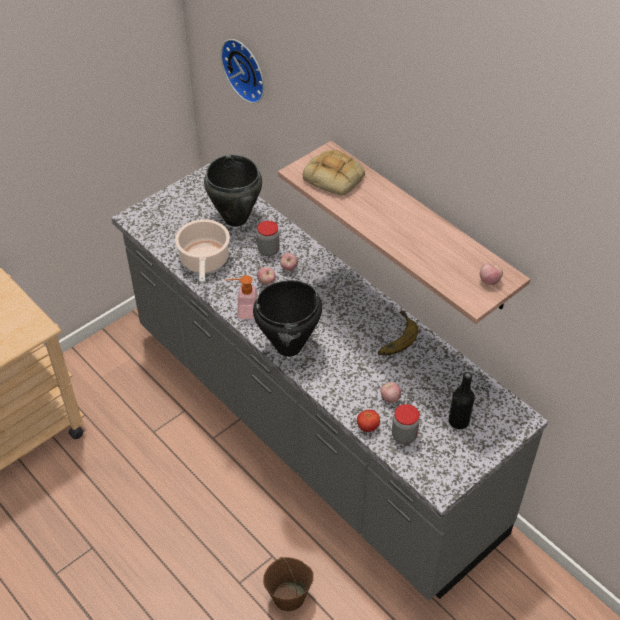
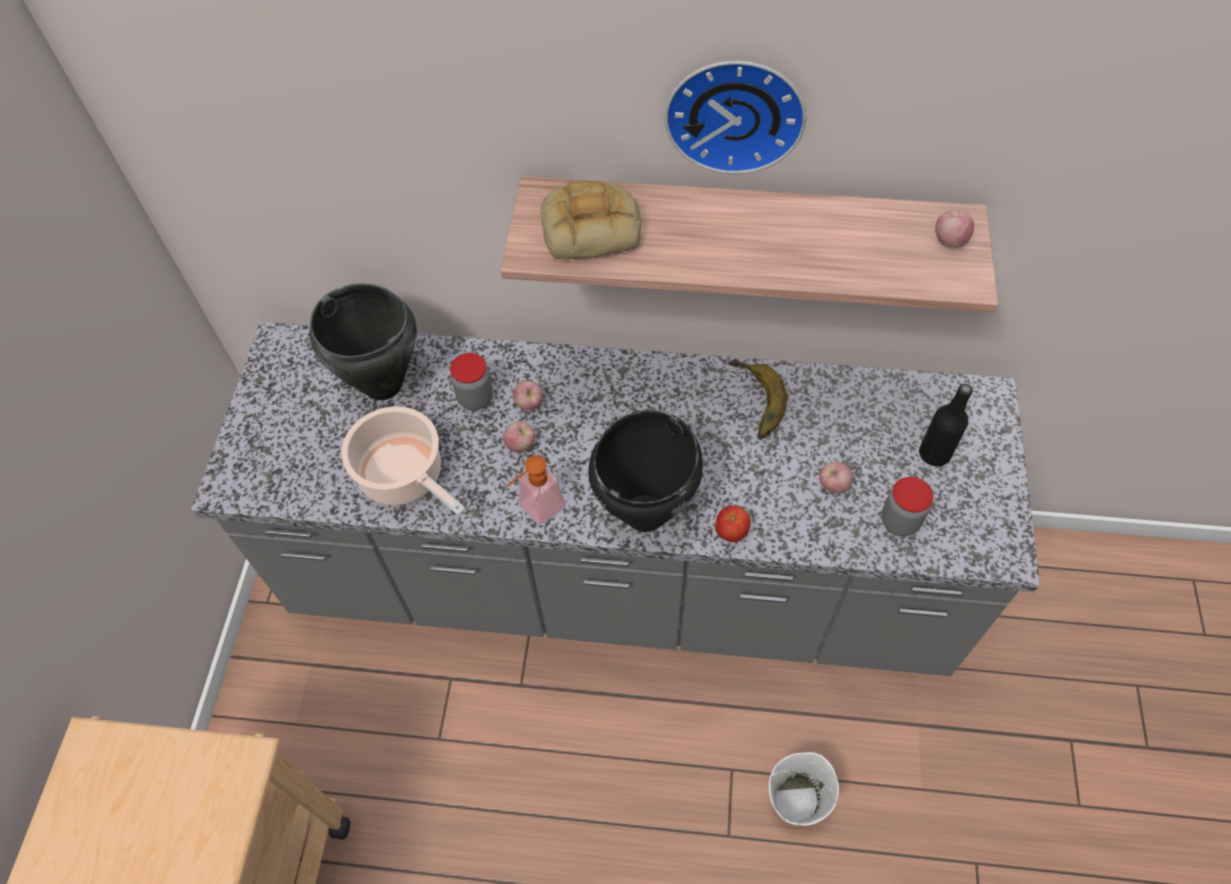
camera: 40 degrees left, 10 degrees up
(246, 69) = (286, 139): wall clock -> wall clock (735, 112)
(289, 596) = (796, 800): brown bucket -> white bucket
(367, 427) = (850, 544): tomato -> tomato (731, 531)

